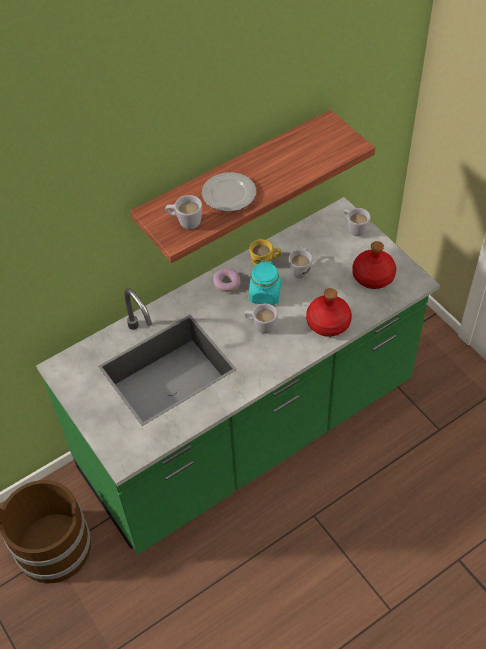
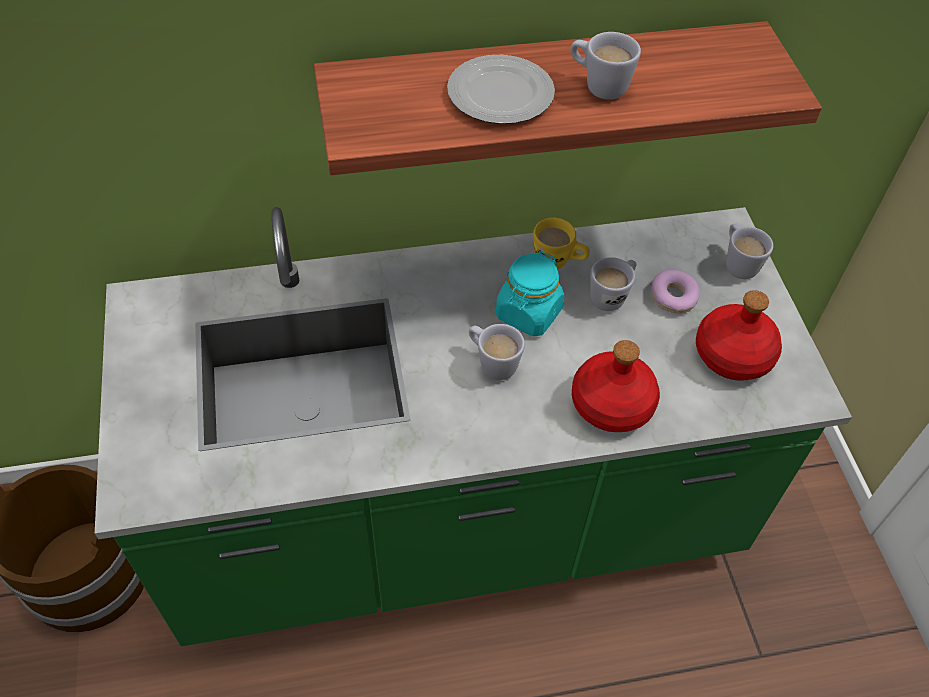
camera: 20 degrees right, 0 degrees up
(185, 222) = (393, 113): white mug -> white mug (598, 85)
(226, 283) = (475, 272): donut -> donut (673, 297)

